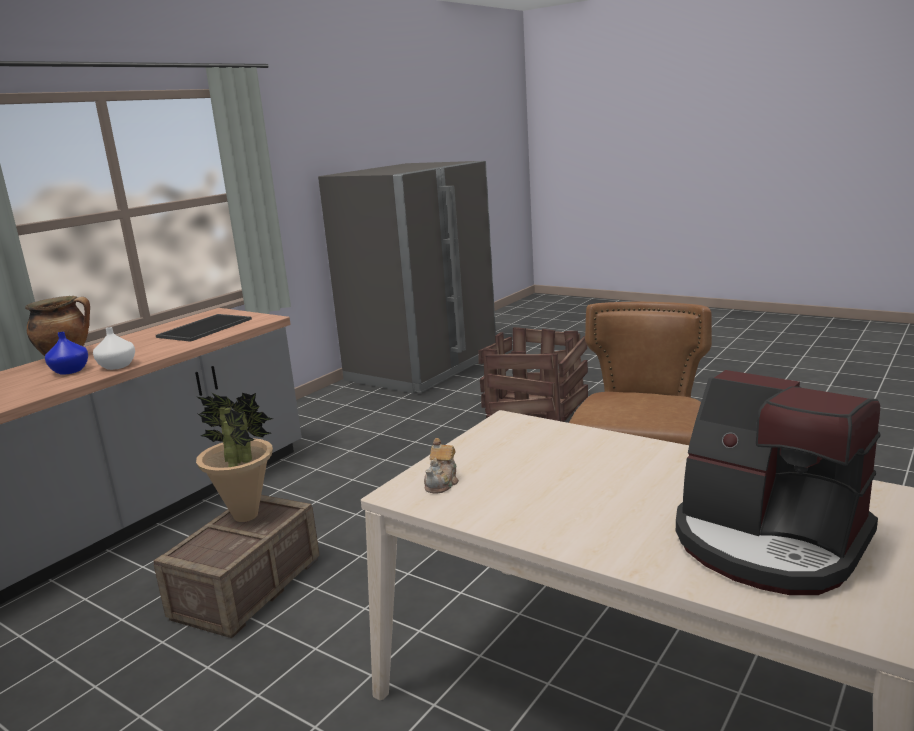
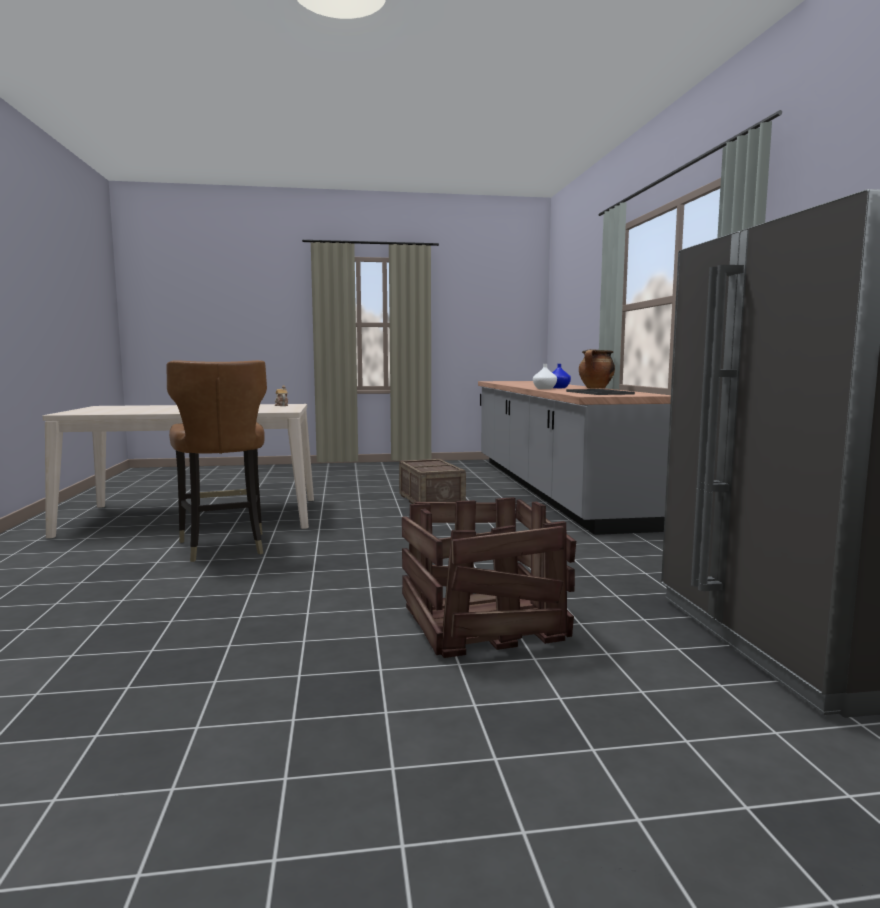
camera: 135 degrees right, 10 degrees down
(246, 516) = (442, 468): potted plant -> none
(768, 542) = (134, 408): coffee machine -> none

